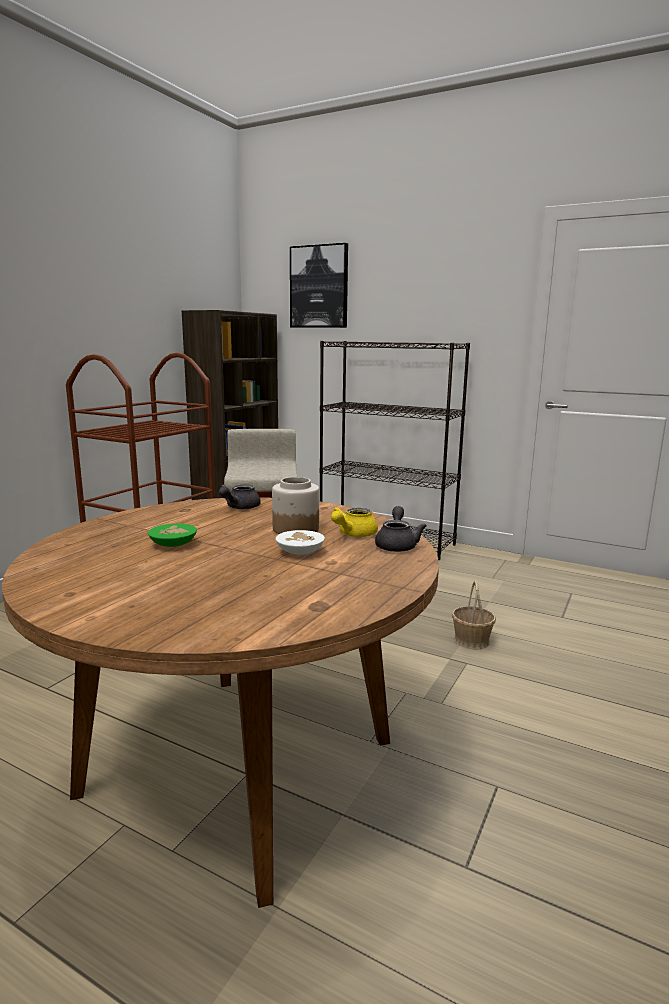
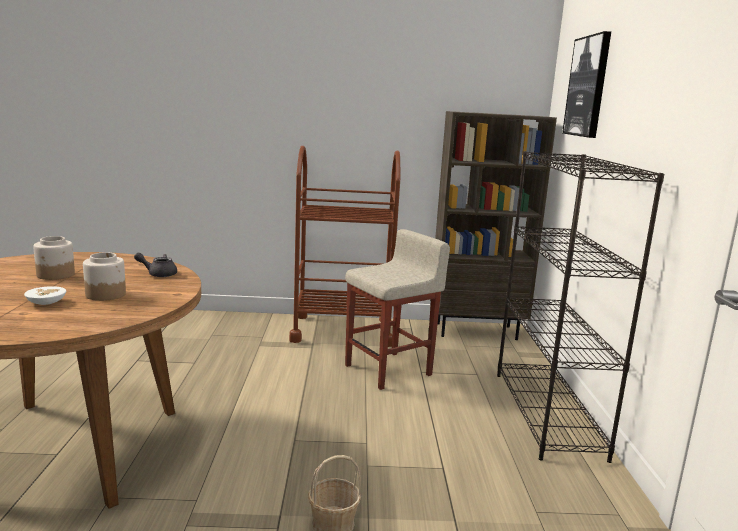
camera: 60 degrees right, 0 degrees up
(175, 544) = (56, 275): green bowl -> jar
(353, 534) = (98, 311): yellow teapot -> none
(397, 545) = (72, 326): grey teapot -> none

